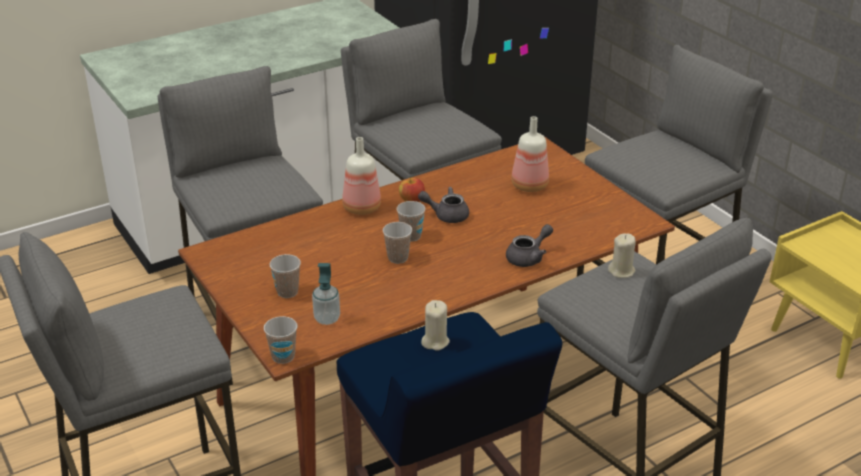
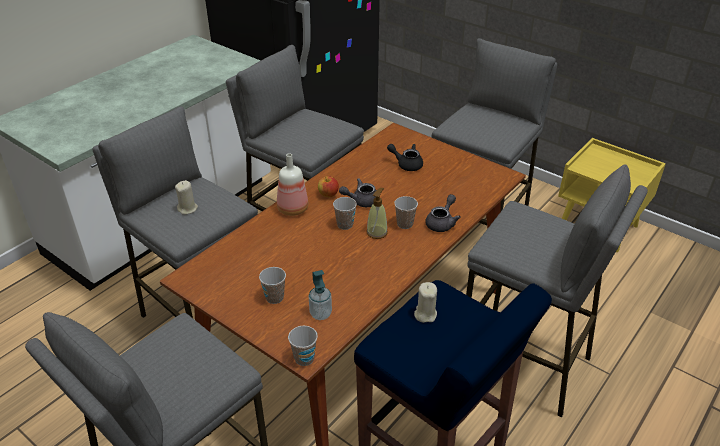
camera: 20 degrees left, 5 degrees up
(398, 258) = (345, 246): cup -> cup (405, 224)
(443, 251) = (377, 232): none -> soap dispenser
(528, 186) = (406, 164): bottle -> black teapot
(621, 271) = (517, 219): beige candle -> beige candle (188, 208)

